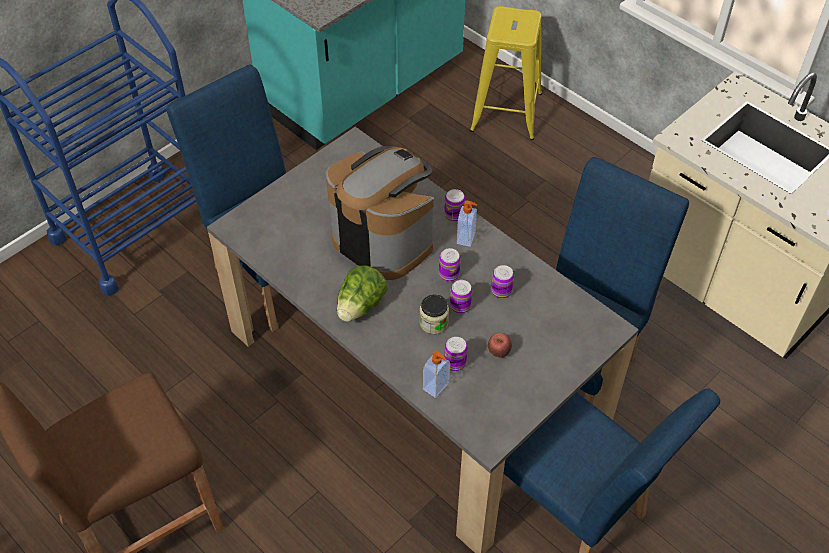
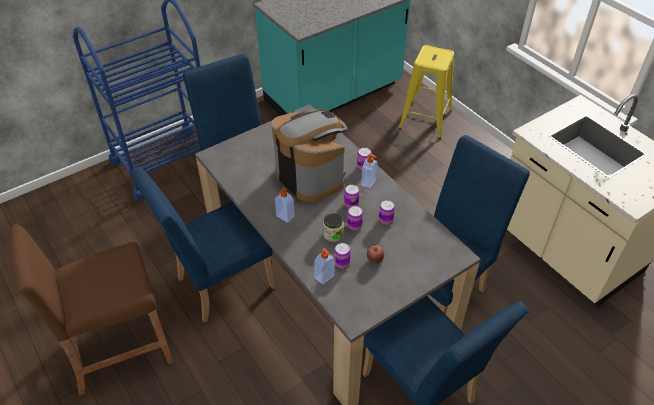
camera: 10 degrees right, 5 degrees down
(261, 407) = (218, 285): none -> blue chair
(361, 306) = (285, 216): lettuce -> soap dispenser

